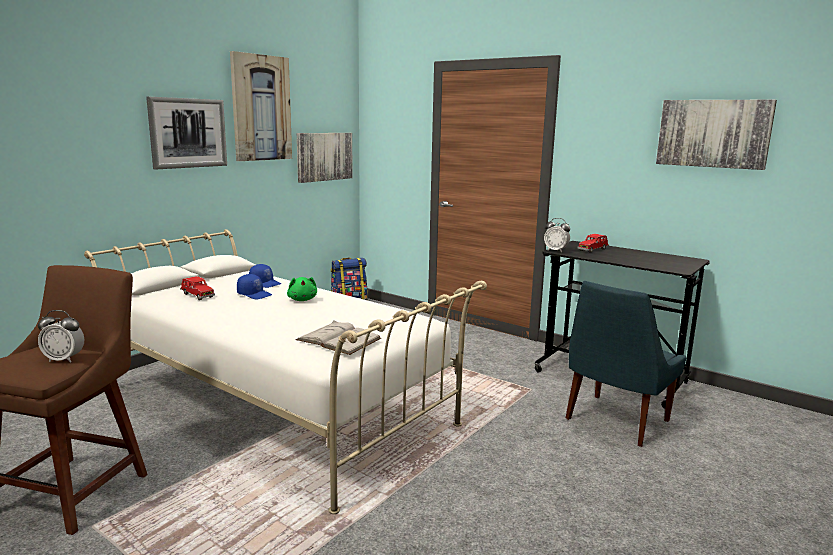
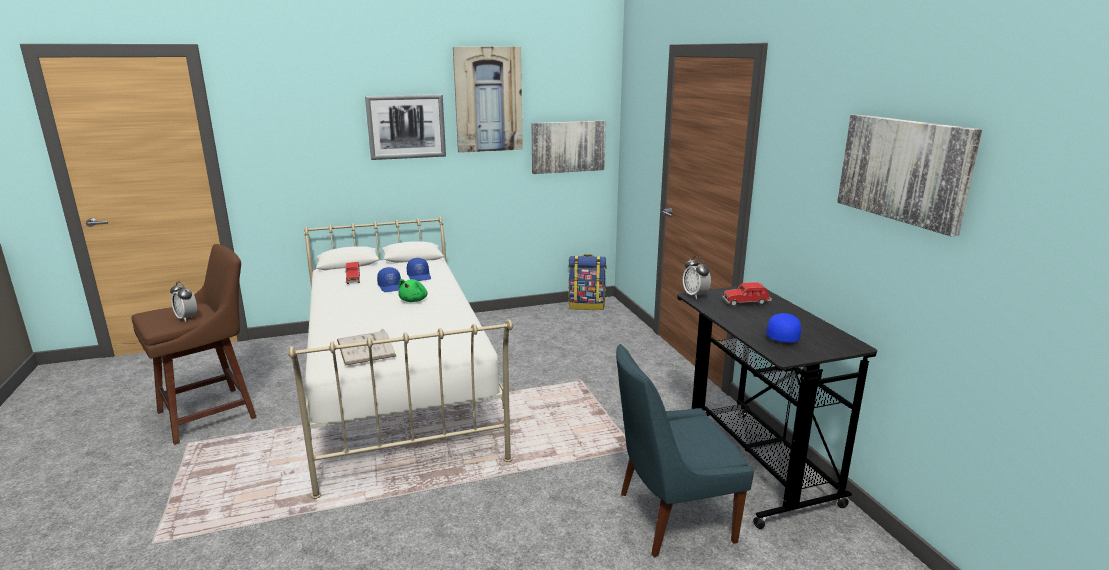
camera: 35 degrees right, 5 degrees up
(652, 261) = (781, 336): none -> blue cap

